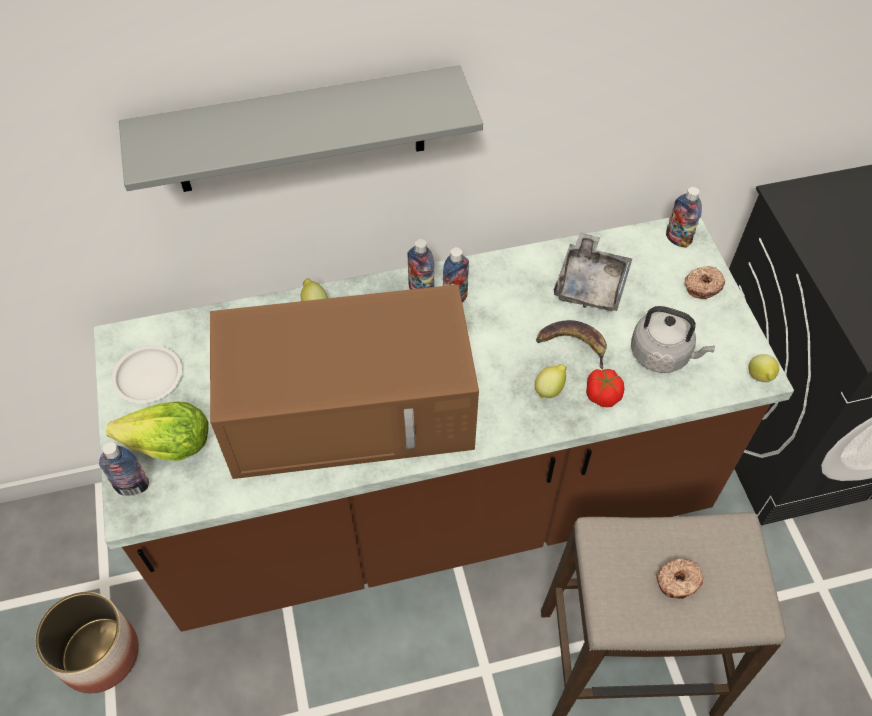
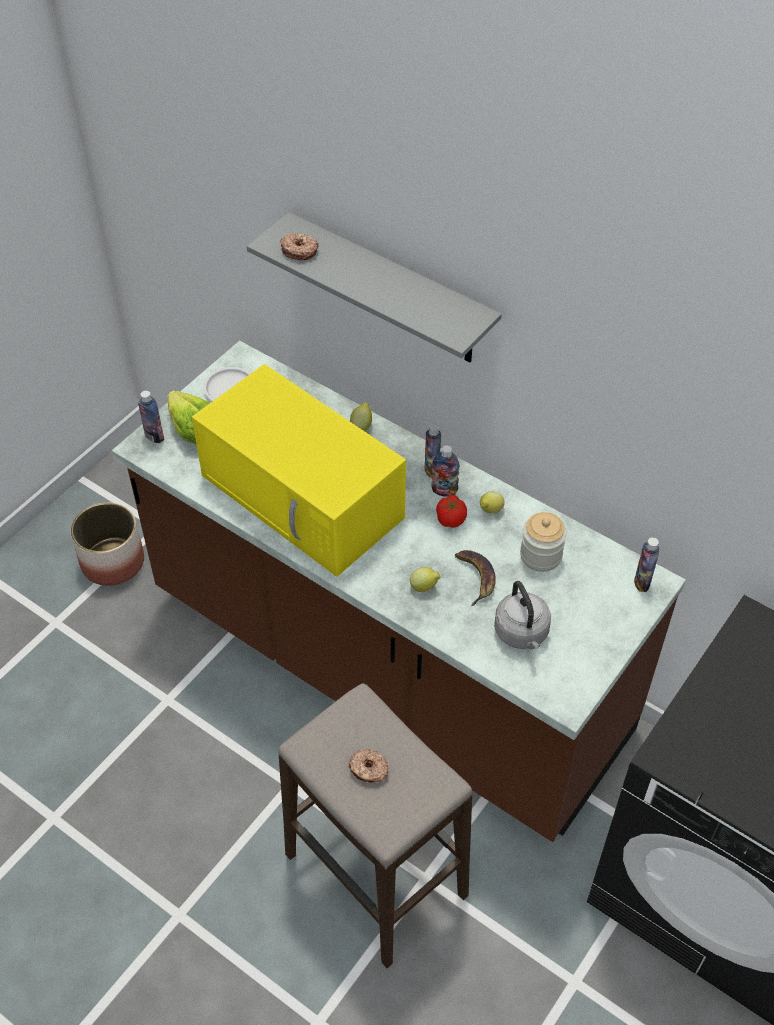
camera: 50 degrees right, 5 degrees down
(353, 409) = (305, 497): brown microwave -> yellow microwave
(591, 283) = (540, 555): grey tray -> jar
(602, 395) = (450, 619): tomato -> tomato (451, 519)
(702, 286) = (613, 622): donut -> donut (299, 250)
(760, 378) = (563, 704): lemon -> lemon (490, 511)

